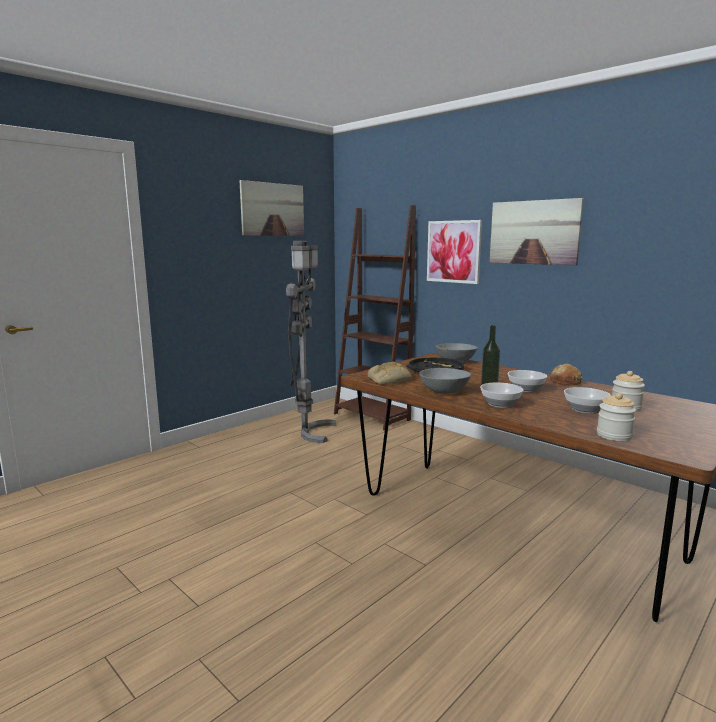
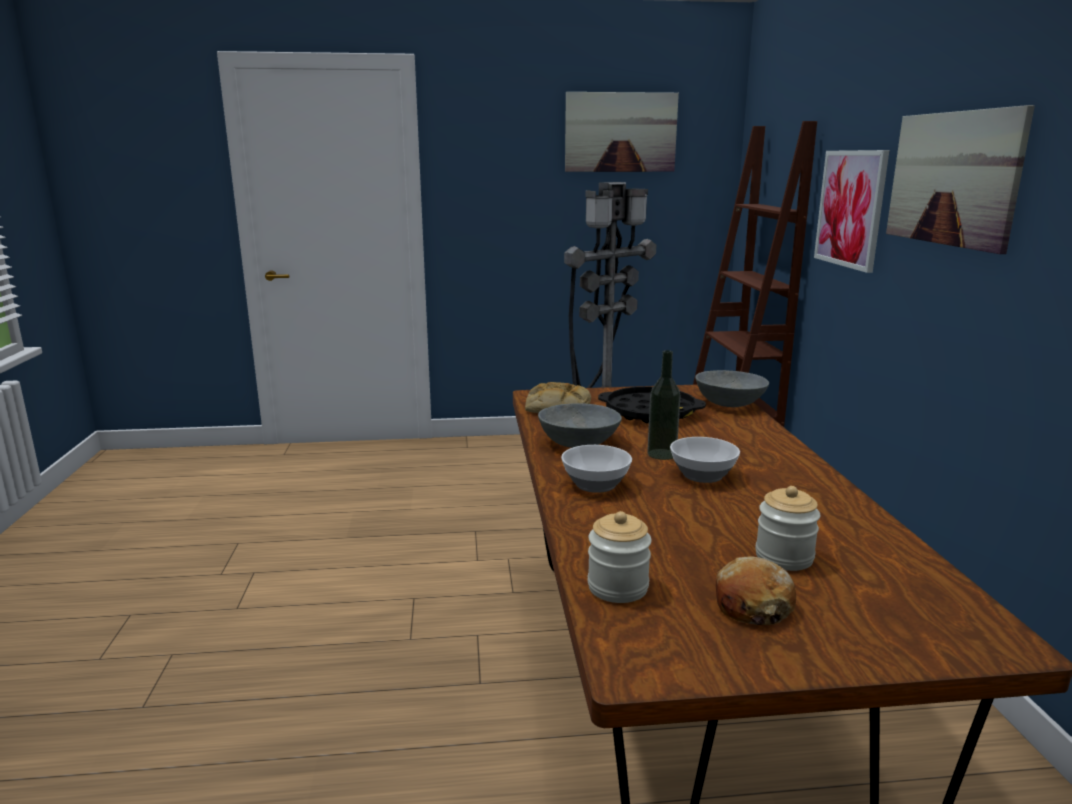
camera: 40 degrees right, 5 degrees up
(565, 382) = (813, 483): bread -> bread (752, 605)
(584, 410) = (698, 535): bowl -> none

